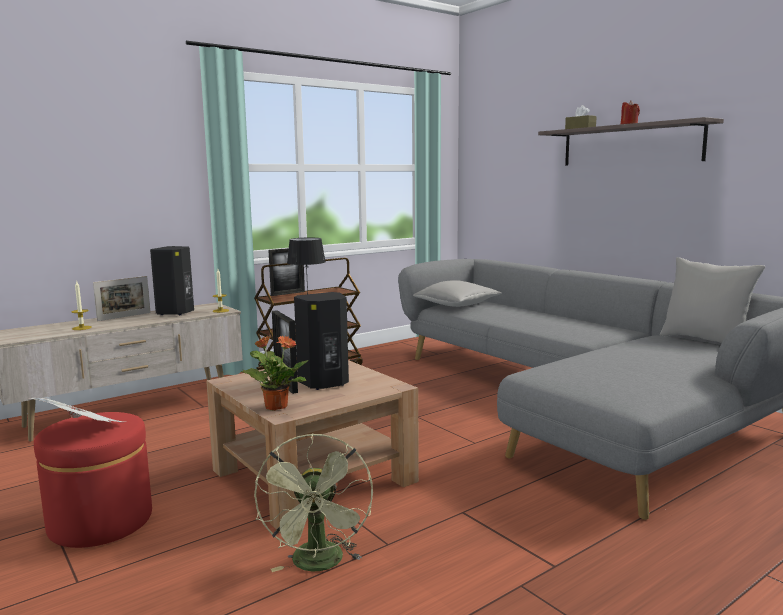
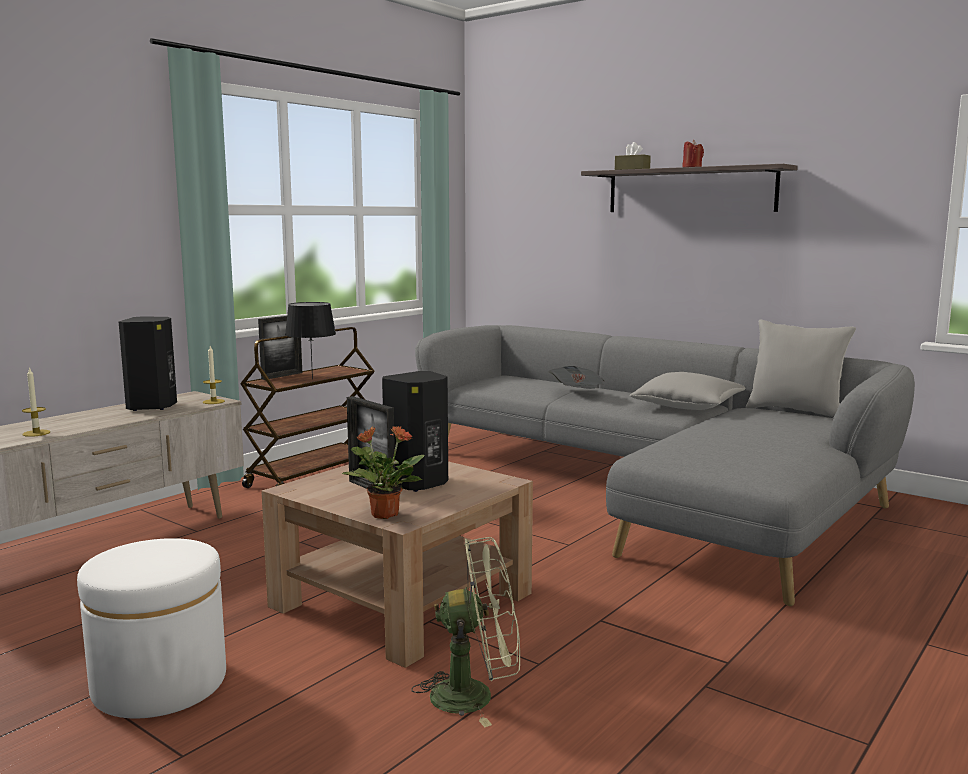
camera: 15 degrees left, 0 degrees up
(81, 431) = (142, 565): newspaper -> newspaper (578, 393)
(101, 522) = (159, 684): red ottoman -> white ottoman
(124, 316) = (82, 415): picture frame -> none
(319, 565) = (475, 695): green fan -> green fan turned 75 degrees counterclockwise
(457, 304) = (491, 382): grey pillow -> grey pillow (688, 406)

